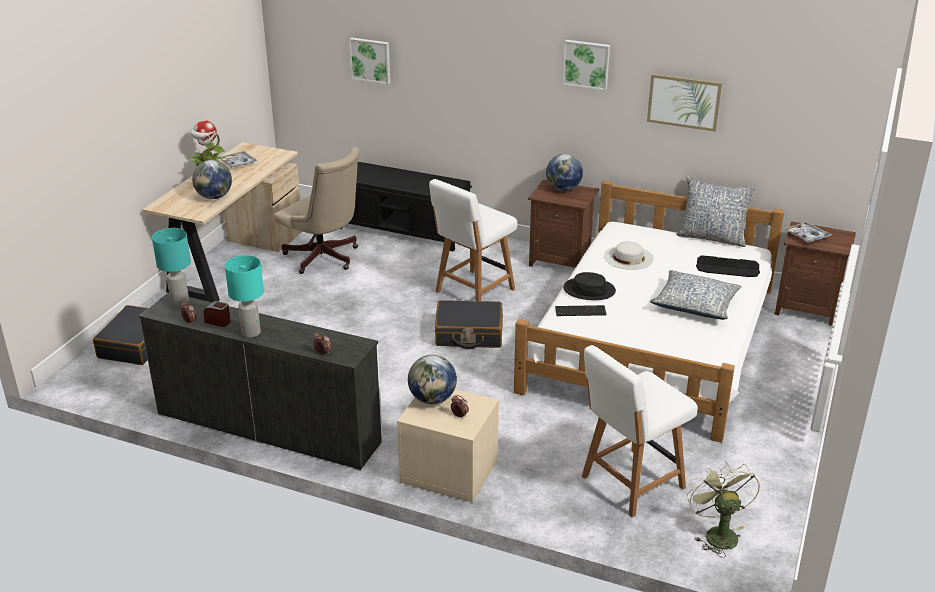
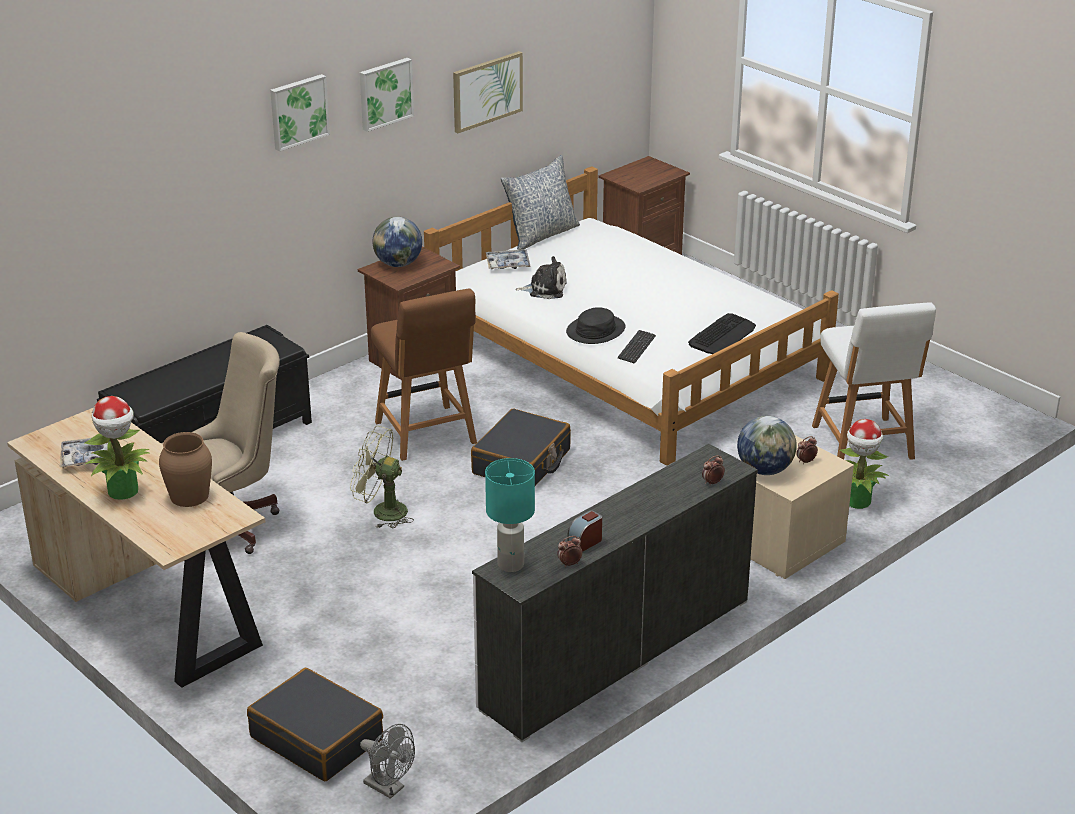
camera: 65 degrees left, 0 degrees up
(99, 380) = (389, 788): none -> grey fan
(214, 197) = (190, 496): globe -> brown vase
(251, 332) = (631, 522): turquoise table lamp -> none
(370, 60) = (106, 221): picture -> picture (298, 111)
(473, 291) = (427, 434): white chair -> brown chair
(537, 498) = (857, 502): none -> potted plant
(628, 257) = (545, 289): white hat -> plush toy
(695, 305) = (674, 285): pillow -> none
(717, 533) = (958, 423): green fan -> green fan (382, 512)
(728, 267) = (615, 246): keyboard -> keyboard (722, 335)
(806, 236) = (636, 179): tray -> tray (508, 264)

